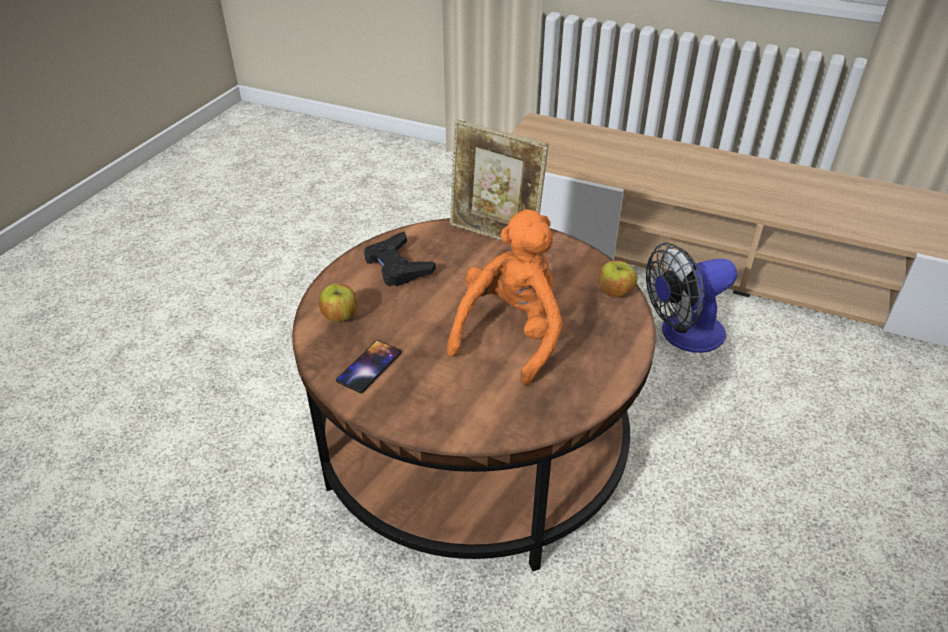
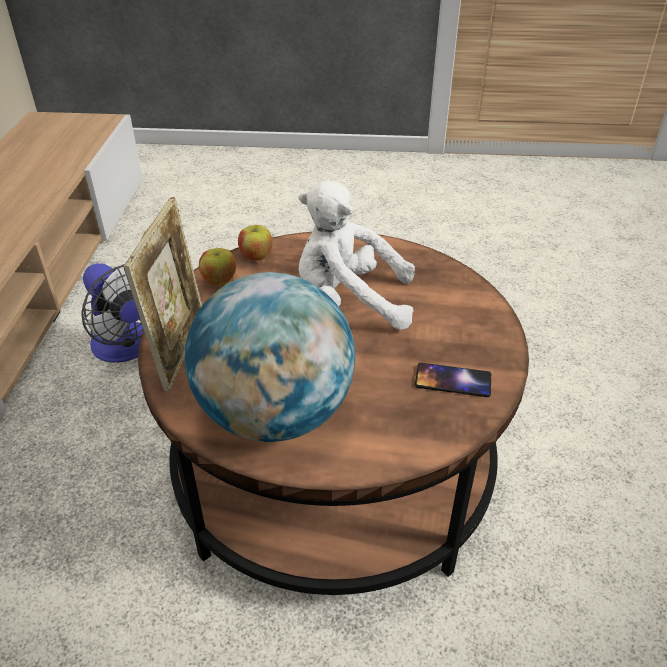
camera: 110 degrees left, 0 degrees up
(340, 316) = (394, 432): apple -> apple (219, 280)
(397, 266) = (275, 414): black game controller -> globe
(511, 334) = (349, 302): orange plush toy -> white plush toy

